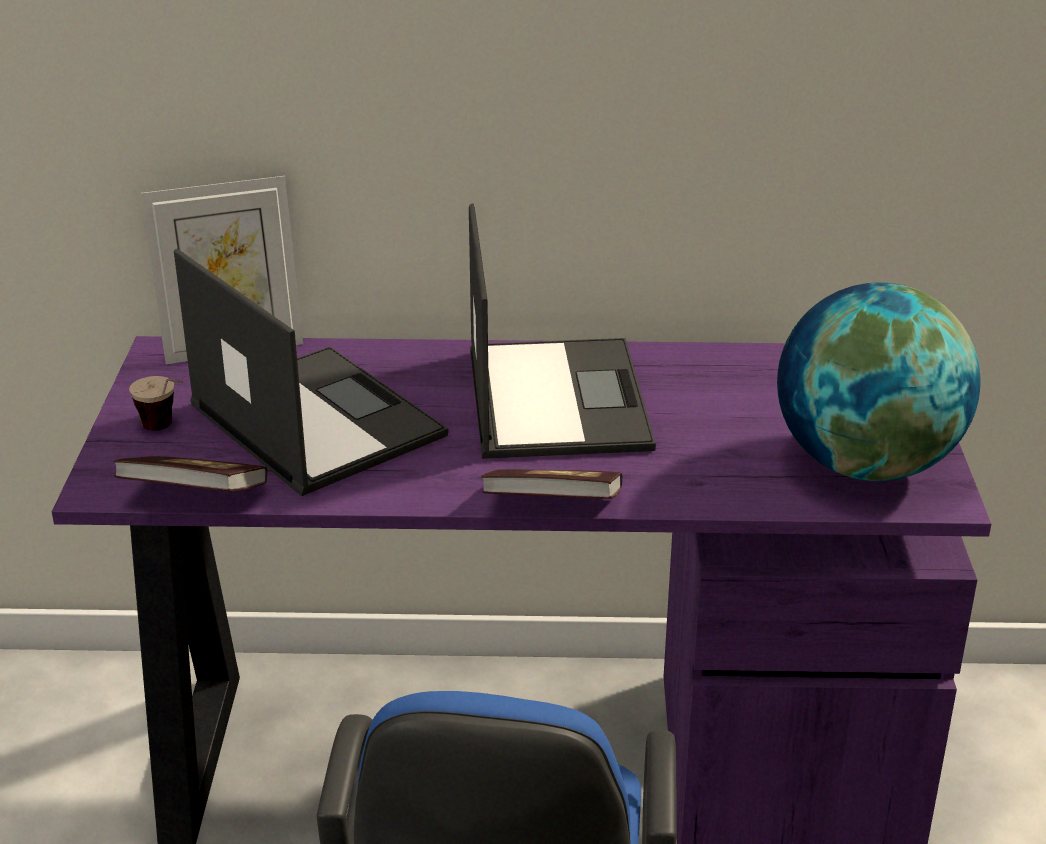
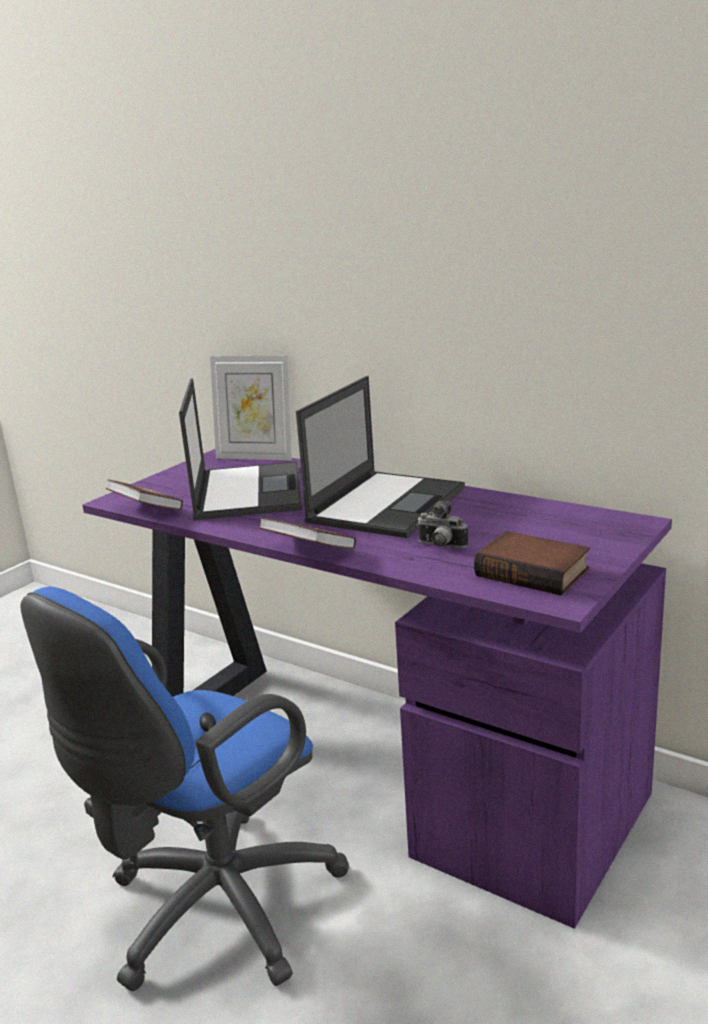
camera: 35 degrees right, 10 degrees down
(167, 430) = (176, 483): cup -> none
(713, 453) = (441, 546): none -> camera
(866, 464) = (534, 571): globe -> book

